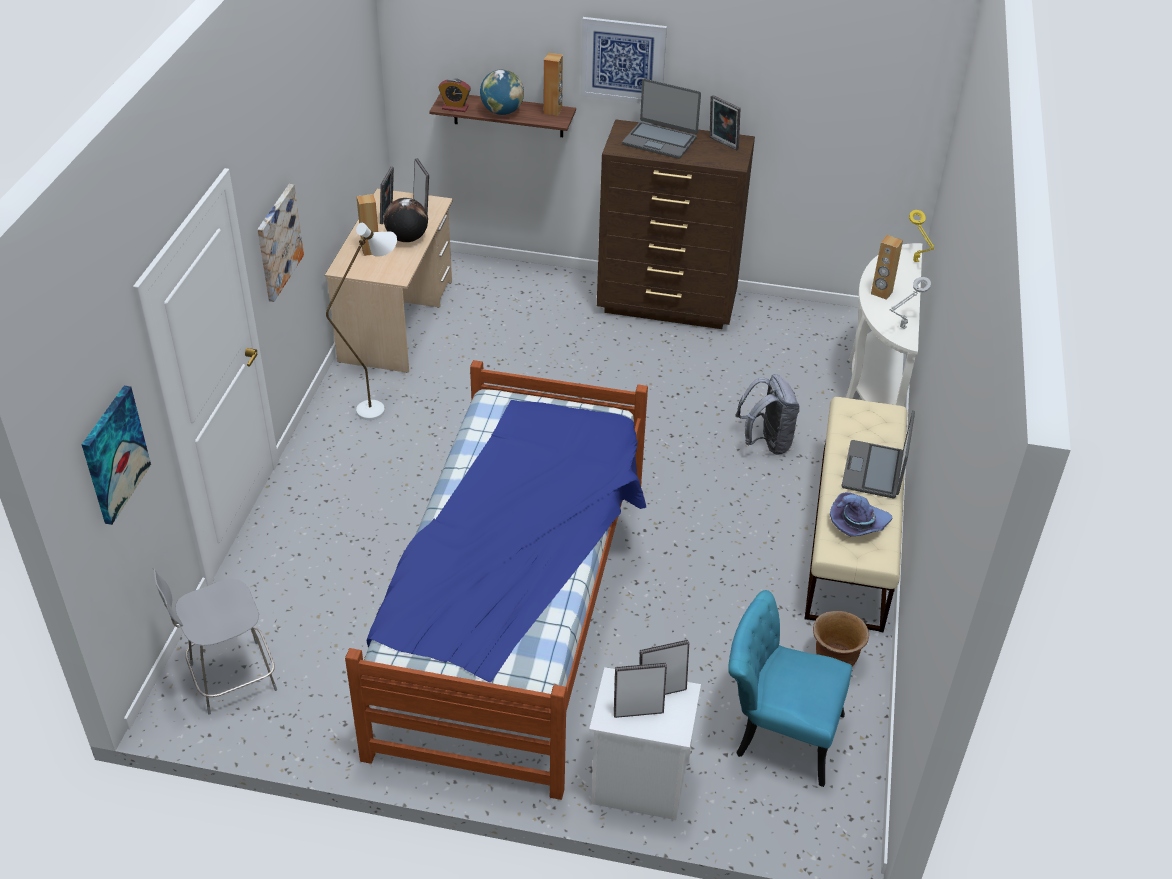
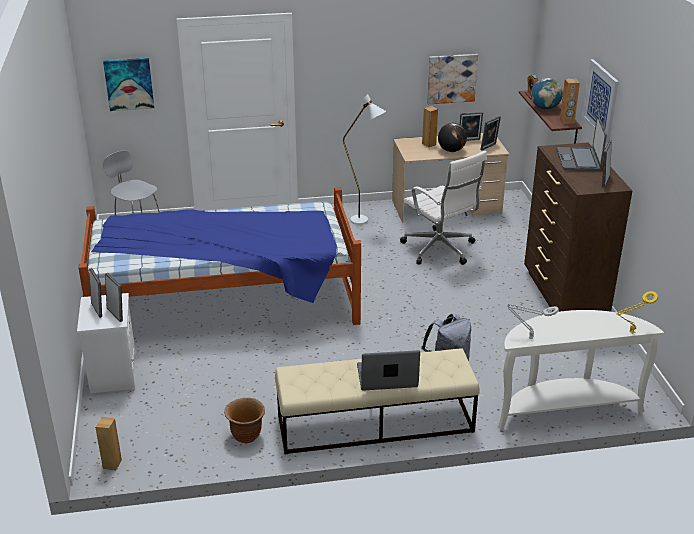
camera: 70 degrees right, 10 degrees down
(278, 242) = (340, 85): picture -> picture (451, 78)
(503, 363) = (440, 249): none -> white office chair
(777, 732) = (171, 420): turquoise chair -> none
(858, 524) = (323, 378): purple hat -> none
(881, 293) = (567, 321): brown speaker -> brown speaker (112, 464)

